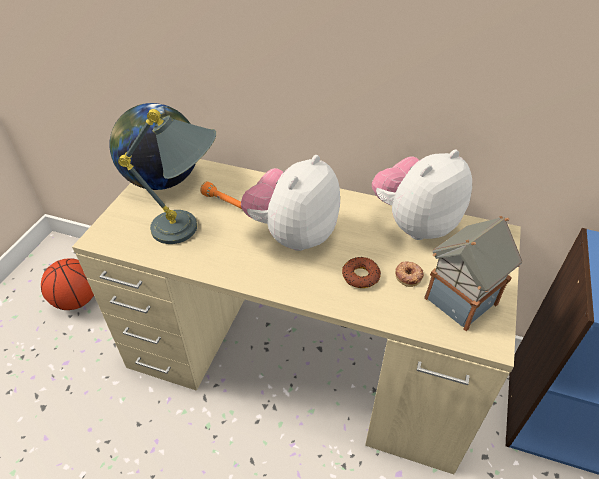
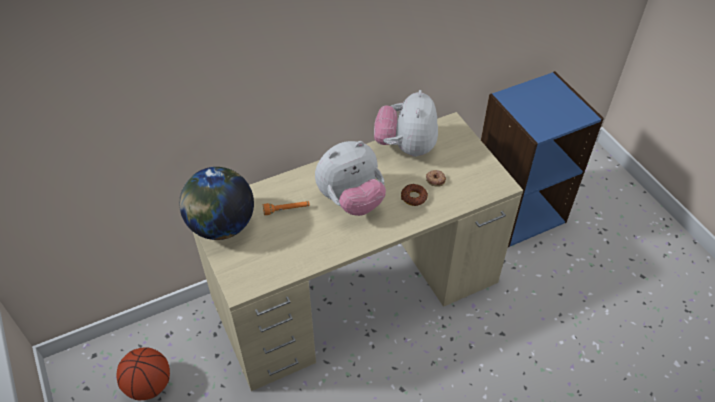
camera: 45 degrees left, 5 degrees up
(191, 230) = (289, 242): grey table lamp -> none
(293, 234) = (351, 200): plush toy -> plush toy turned 105 degrees counterclockwise
(460, 302) = (472, 176): toy house -> none

